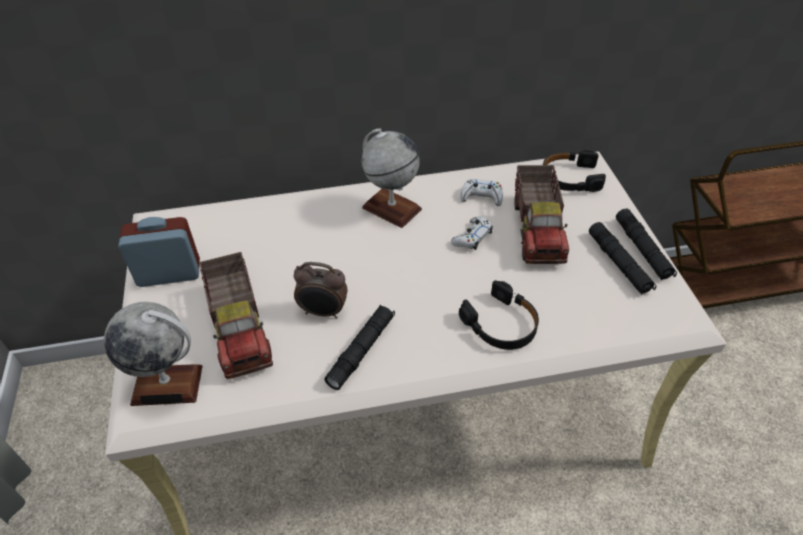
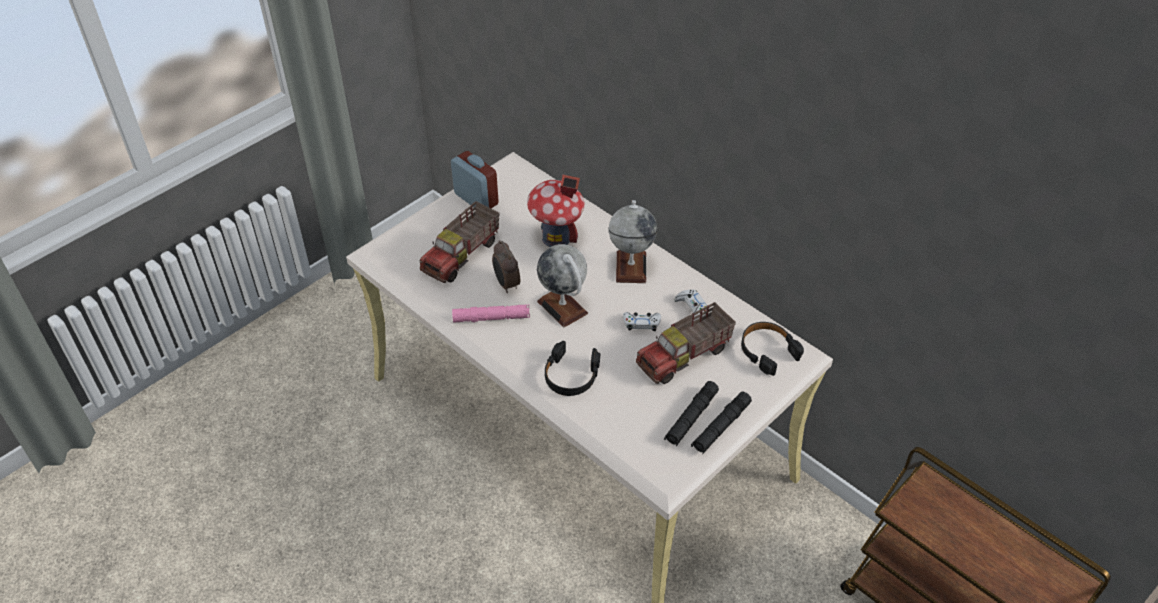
camera: 55 degrees right, 0 degrees up
(167, 385) = (400, 250): globe -> globe (562, 307)
(297, 239) = (556, 237): none -> toy house
(361, 350) = (491, 318): black flashlight -> pink flashlight

